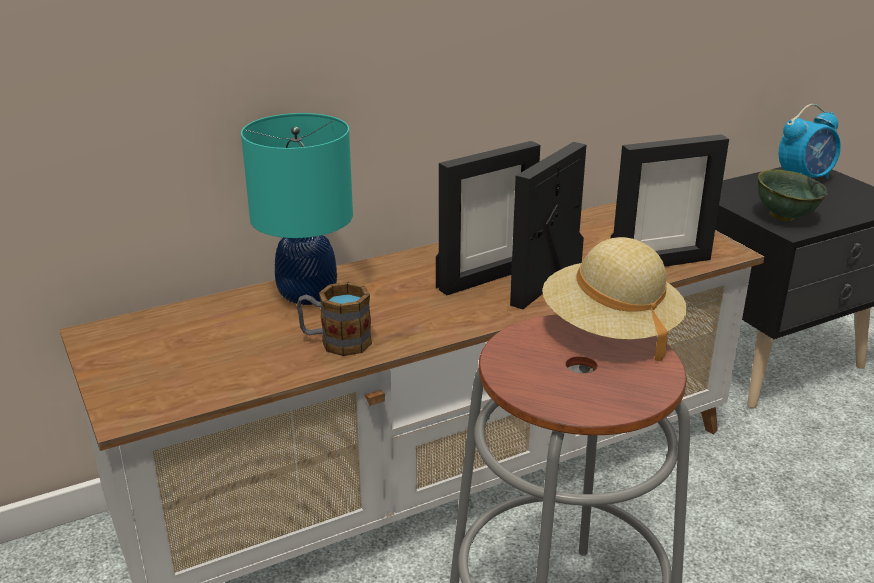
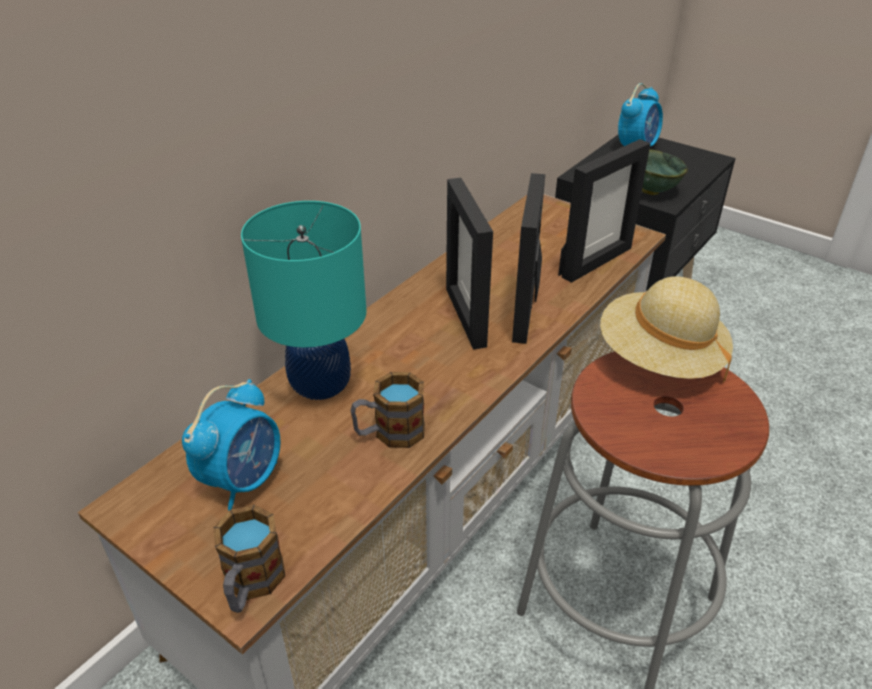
camera: 25 degrees left, 10 degrees up
(138, 407) = (251, 585): none -> mug
(192, 341) = (244, 479): none -> alarm clock
(485, 277) = (467, 316): picture frame -> picture frame turned 135 degrees clockwise

